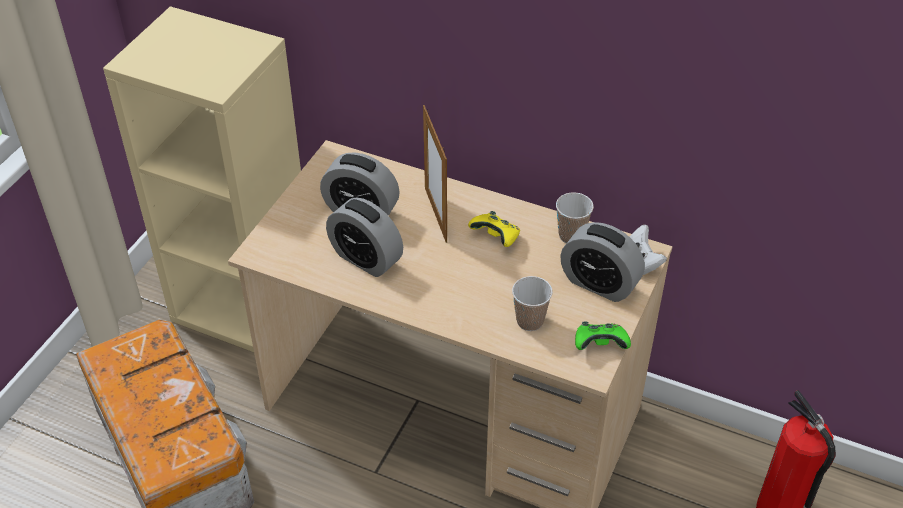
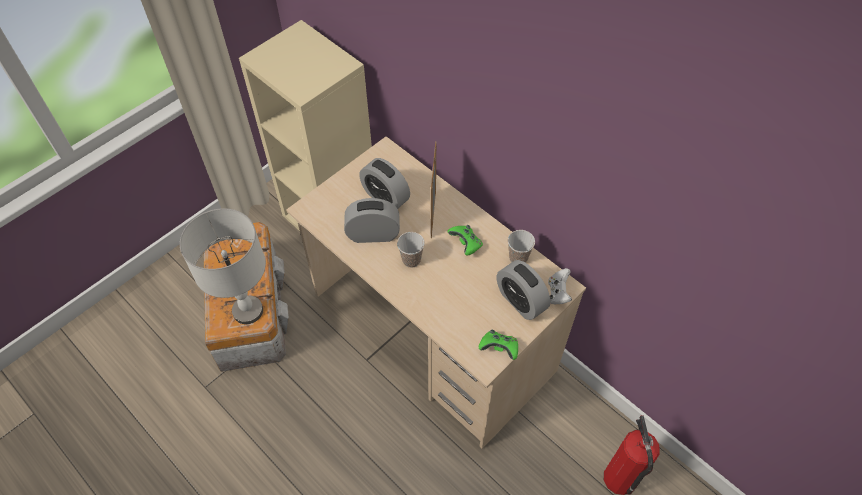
camera: 20 degrees right, 10 degrees up
(193, 439) = (247, 311): none -> grey table lamp
(366, 258) = (373, 234): alarm clock -> alarm clock turned 120 degrees clockwise
(496, 238) = (466, 244): yellow game controller -> green game controller
(530, 321) = (460, 315): cup -> cup (411, 260)

